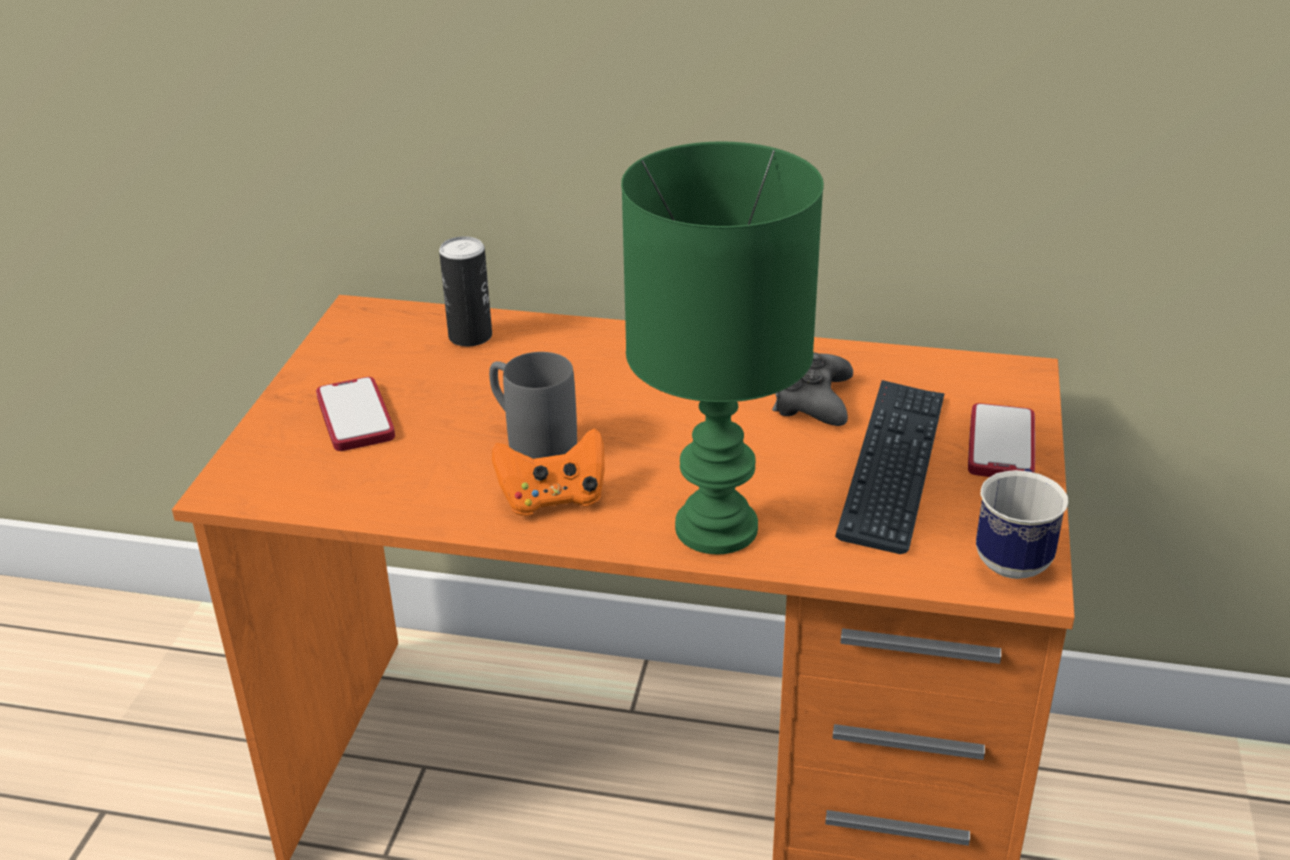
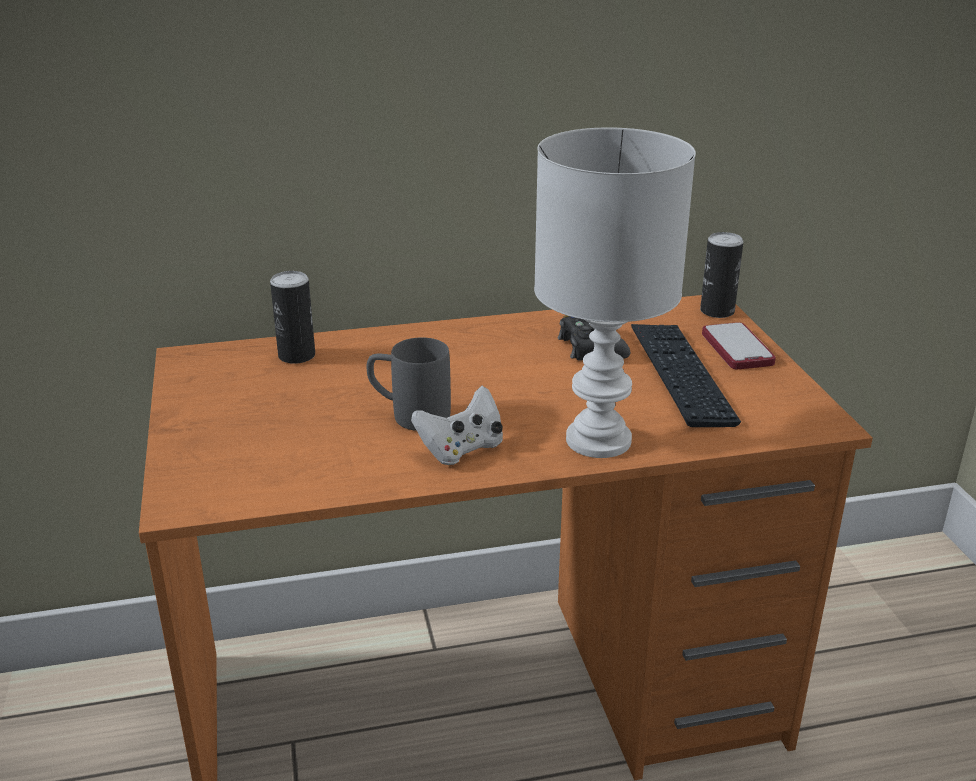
camera: 25 degrees left, 5 degrees down
(355, 417) = (249, 429): phone -> none
(553, 499) = (461, 449): orange game controller -> white game controller
(713, 529) = (597, 441): green table lamp -> white table lamp
(1013, 556) = (805, 411): mug -> none
(1022, 384) = (717, 311): none -> can

